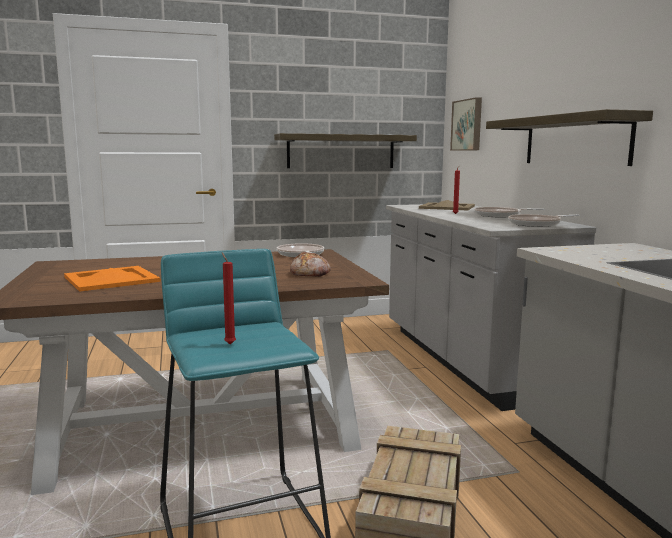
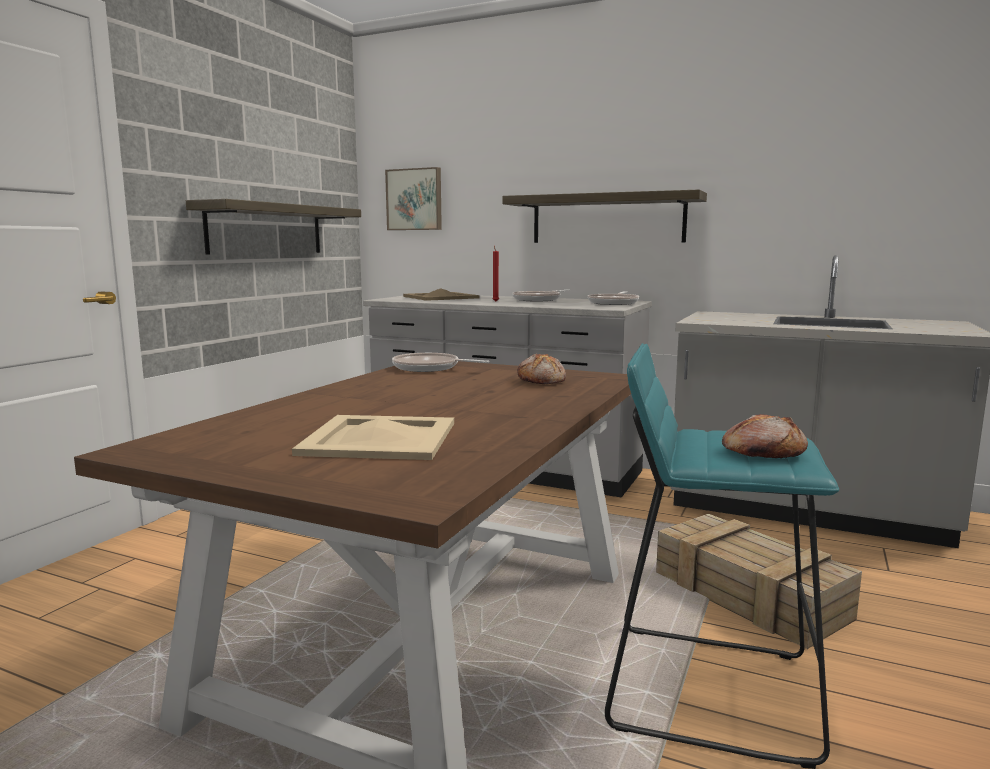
camera: 50 degrees left, 0 degrees up
(112, 279) = (381, 438): orange tray -> beige tray
(229, 343) = (762, 452): red candle -> bread

